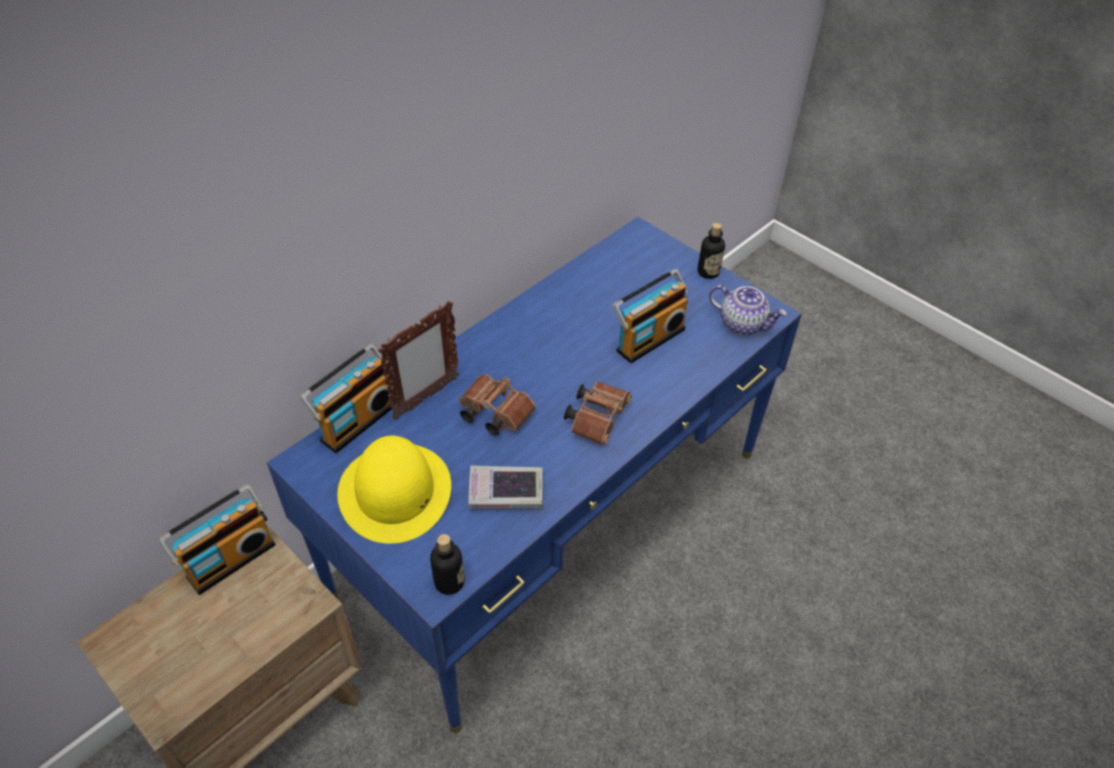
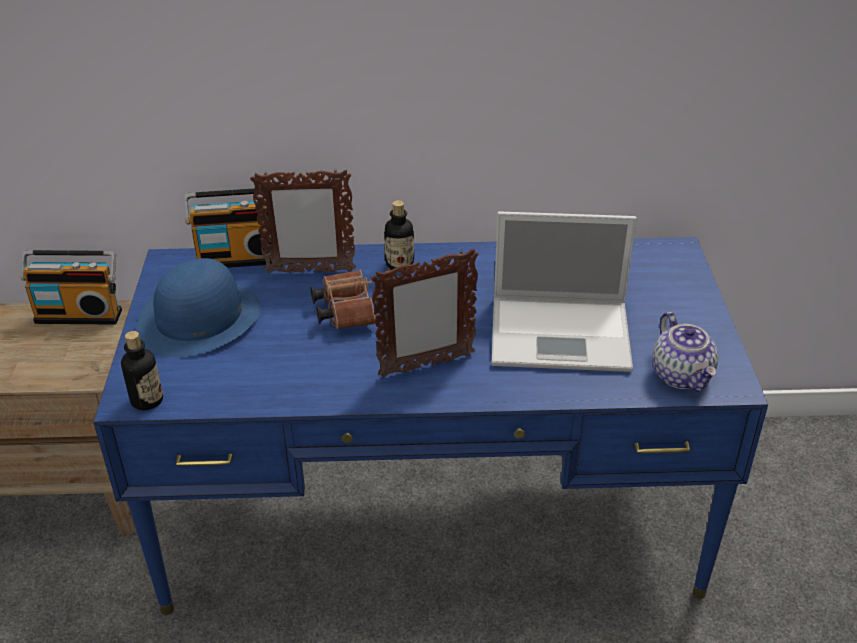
camera: 45 degrees right, 10 degrees down
(395, 491) = (199, 318): yellow hat -> blue hat
(506, 492) = (274, 370): book -> none
(598, 418) = (425, 365): brown binoculars -> picture frame
(648, 338) = (563, 334): radio -> laptop
(708, 272) = (707, 315): bottle -> bottle (399, 264)

